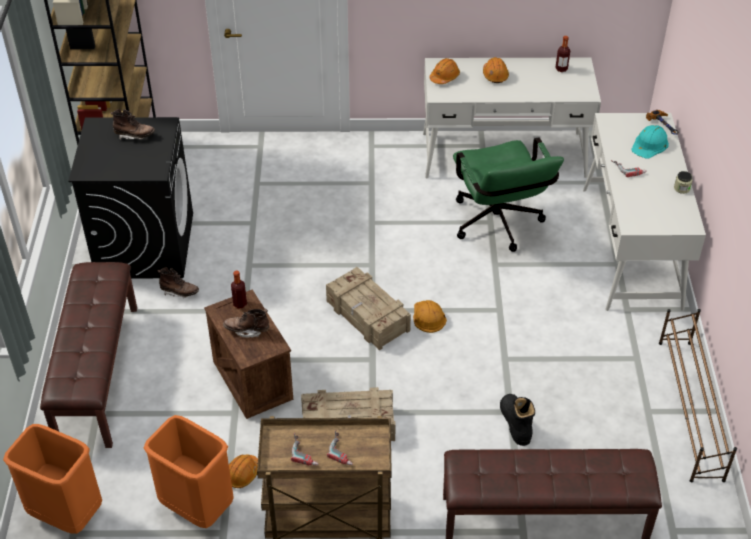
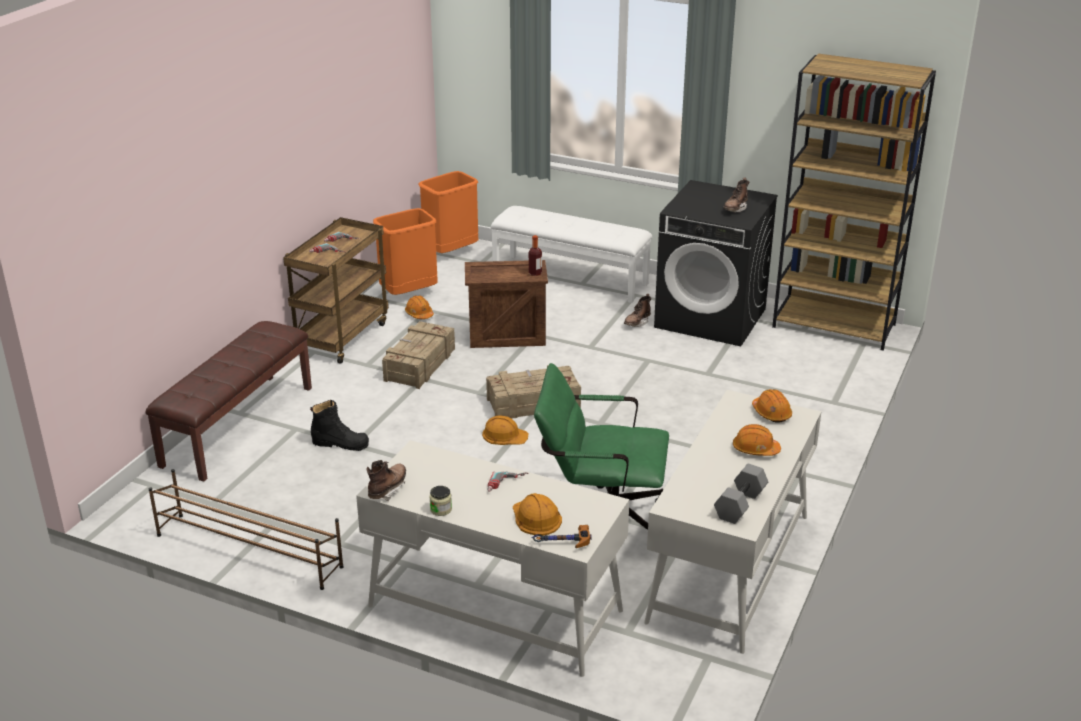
camera: 115 degrees right, 15 degrees down
(97, 374) = (570, 278): brown bench -> white bench
(247, 330) = (503, 271): brown boot -> brown boot (387, 489)
(561, 69) = (740, 505): bottle -> grey dumbbell
(650, 145) = (536, 517): turquoise hard hat -> orange hard hat

